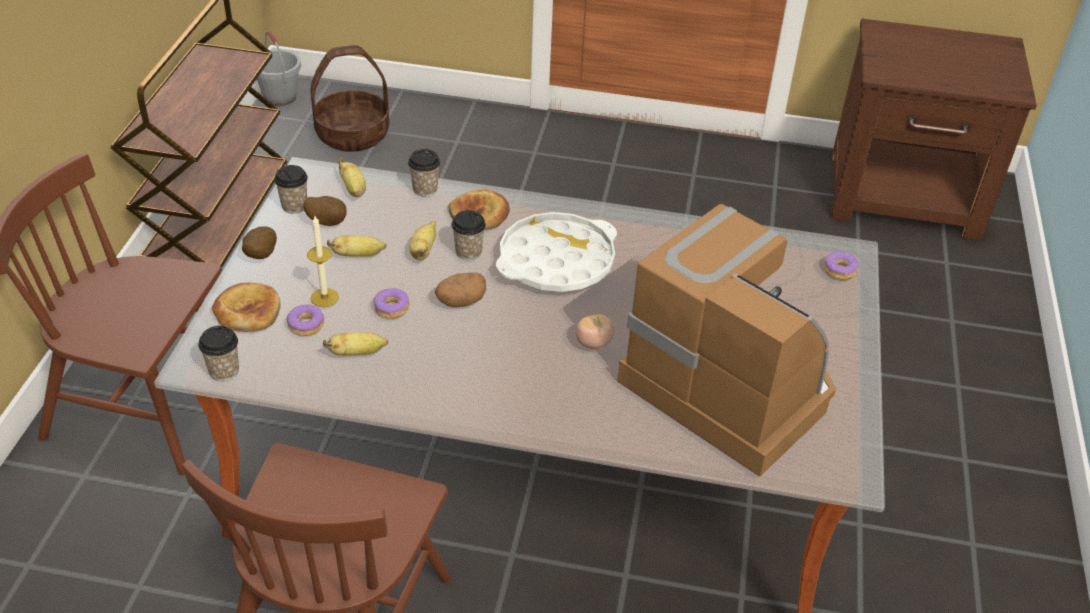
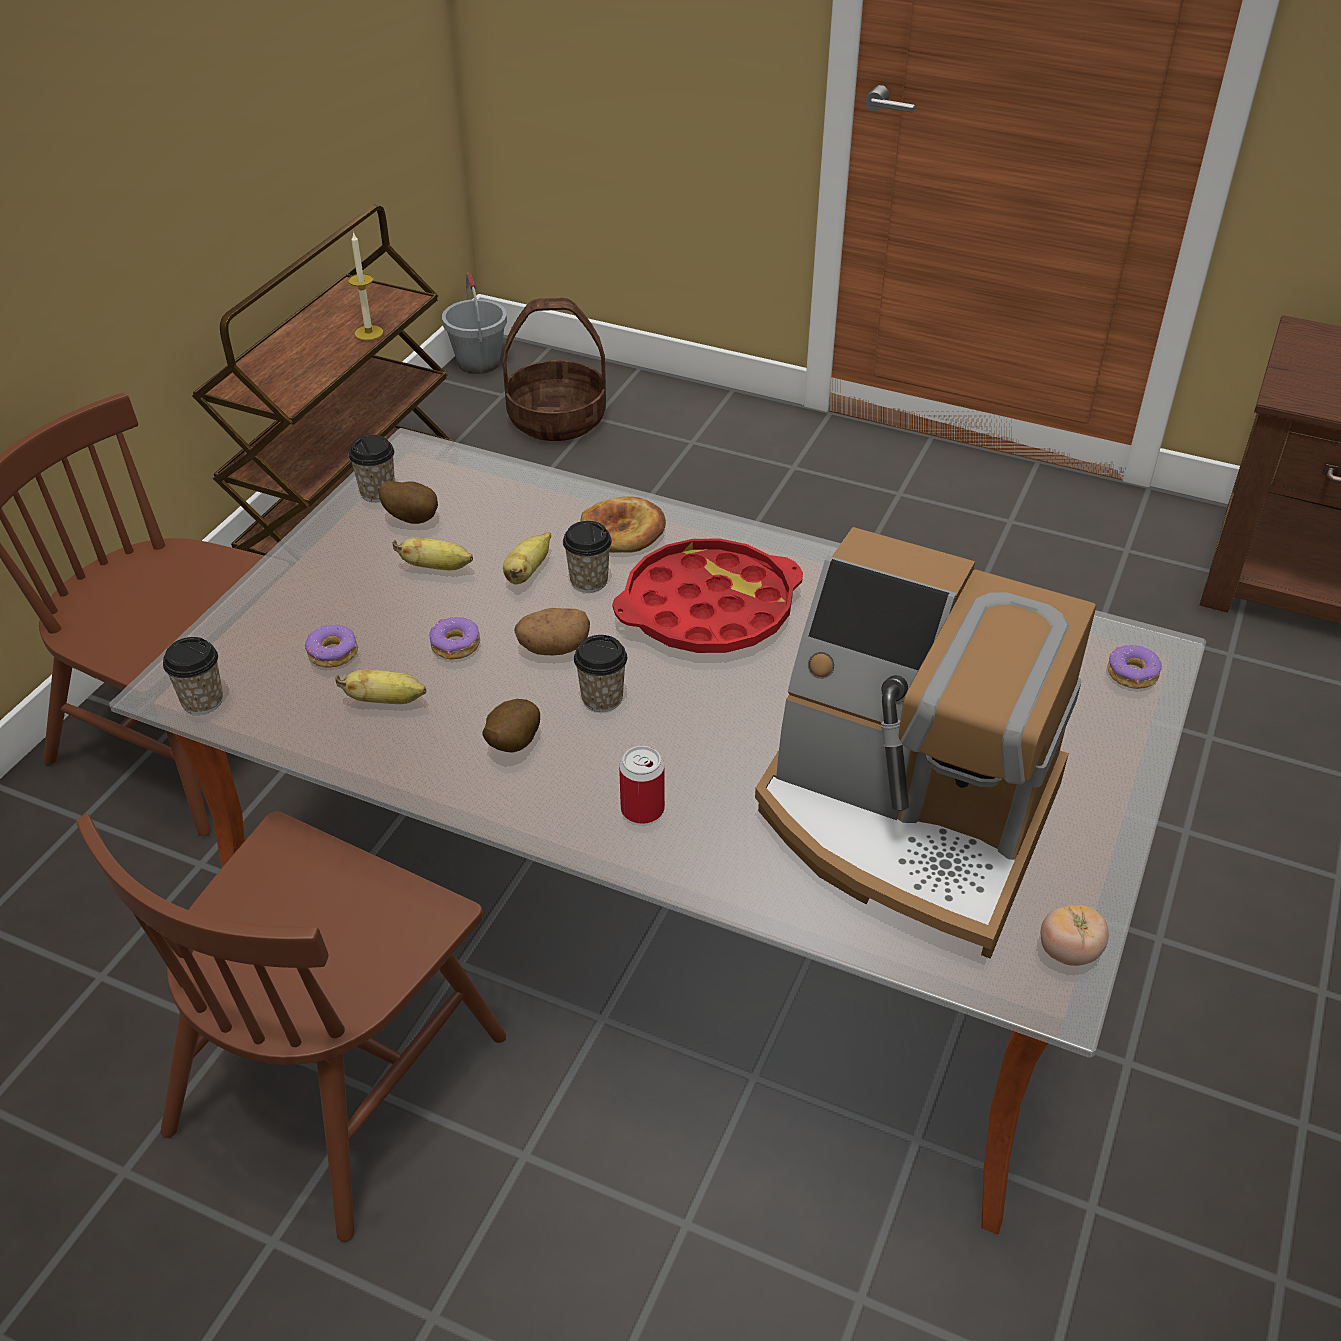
camera: 15 degrees right, 0 degrees up
(247, 311) = (264, 624): bread -> none
(260, 256) = (307, 553): potato -> potato (511, 745)
(324, 297) = (371, 619): candle -> candle (369, 333)
(354, 190) = (464, 479): banana -> none
(425, 189) = (559, 489): cup -> cup (602, 699)
(556, 261) = (708, 609): white tray -> red tray
(558, 401) = (642, 809): none -> can
(593, 343) = (722, 732): tomato -> tomato (1068, 952)
(729, 383) = (906, 820): coffee machine -> coffee machine turned 150 degrees clockwise

